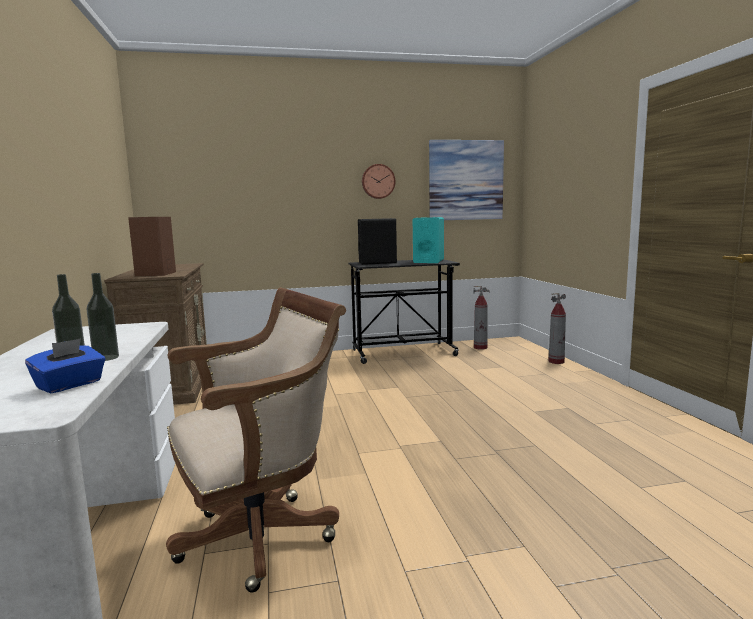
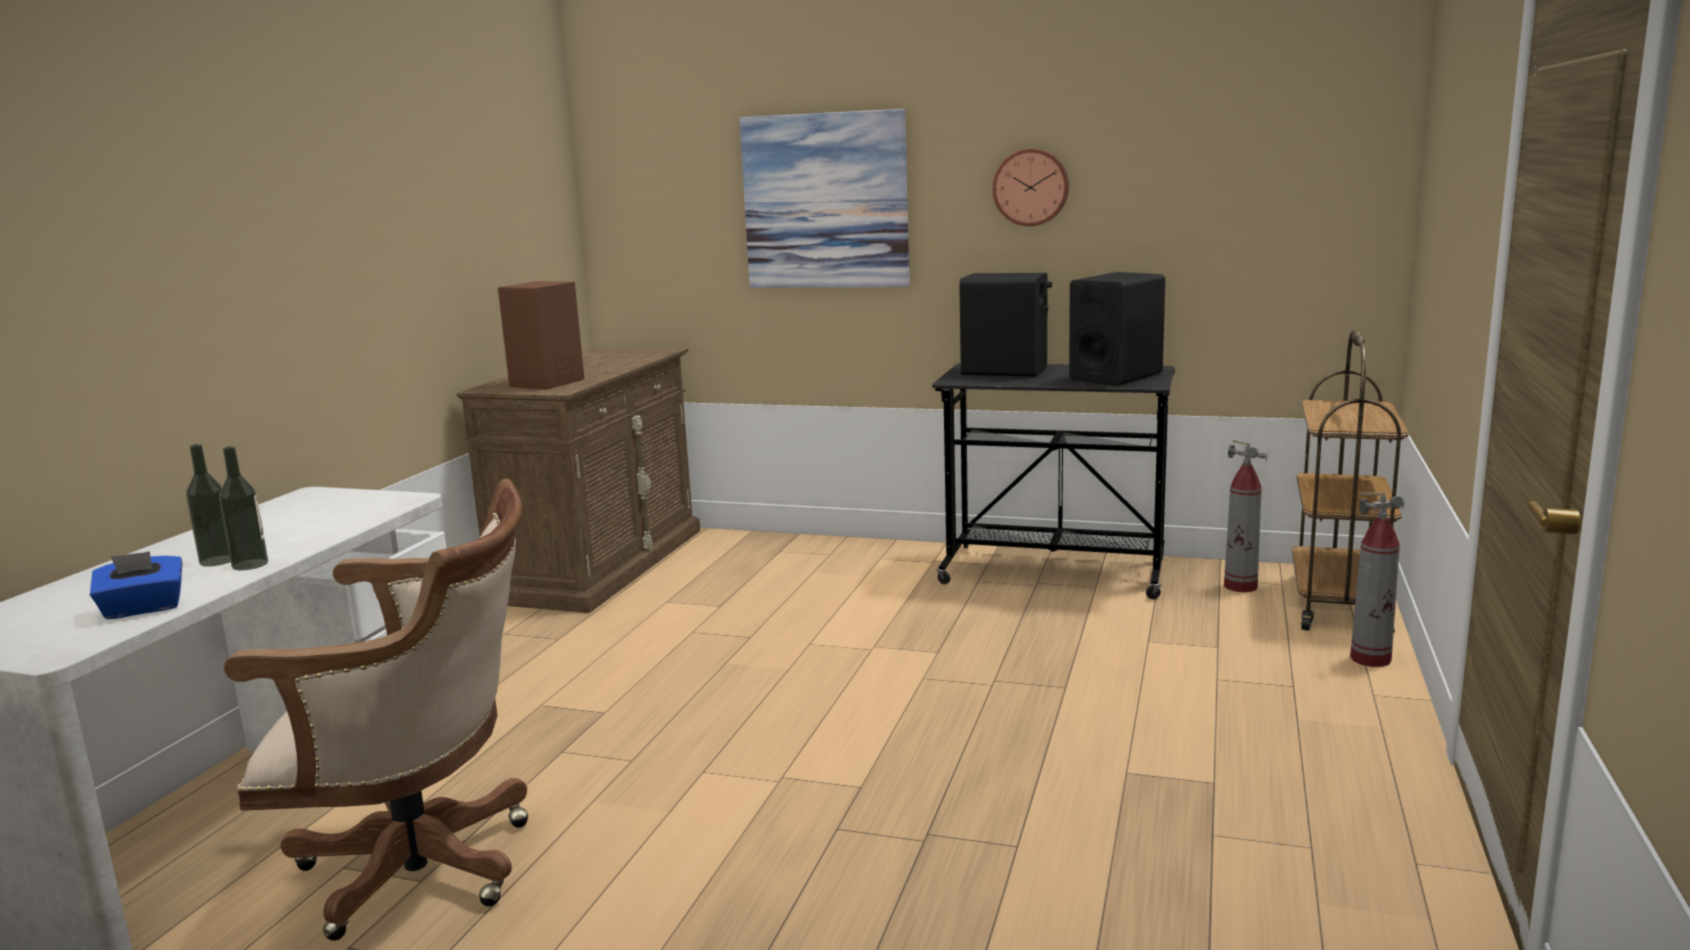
camera: 30 degrees right, 5 degrees up
(428, 261) = (1116, 376): turquoise speaker -> black speaker
(466, 180) = (1251, 180): picture -> picture (825, 201)
(520, 347) = (1339, 603): none -> brown cart

